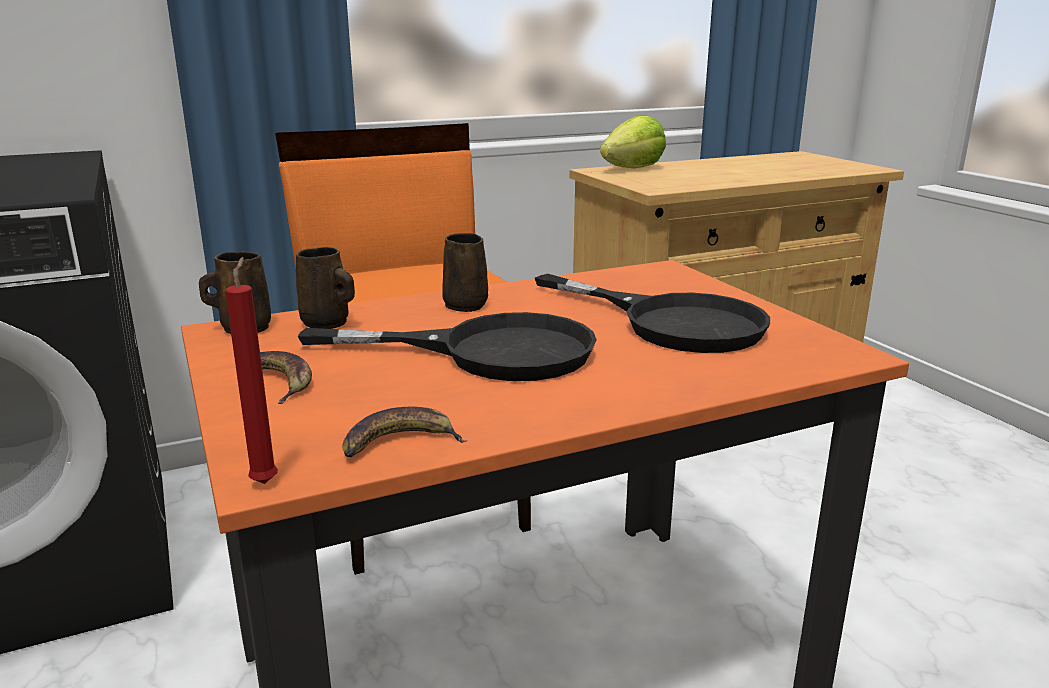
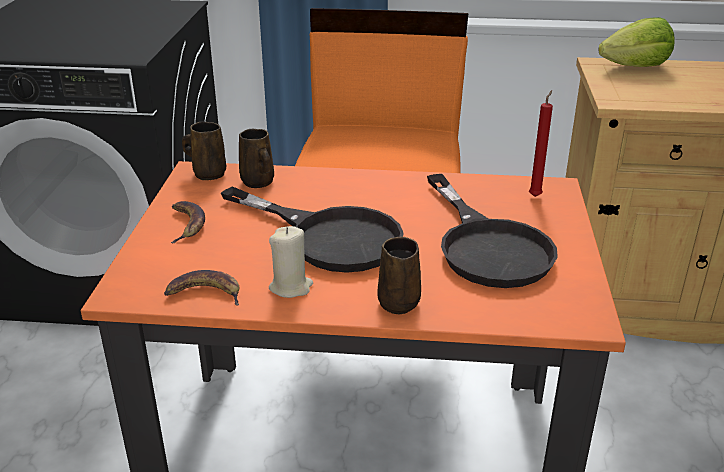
camera: 30 degrees right, 10 degrees up
(266, 481) = (118, 296): red candle -> red candle (536, 196)
(465, 304) = (361, 187): brown mug -> brown mug (399, 301)
(509, 407) = (291, 287): none -> beige candle

